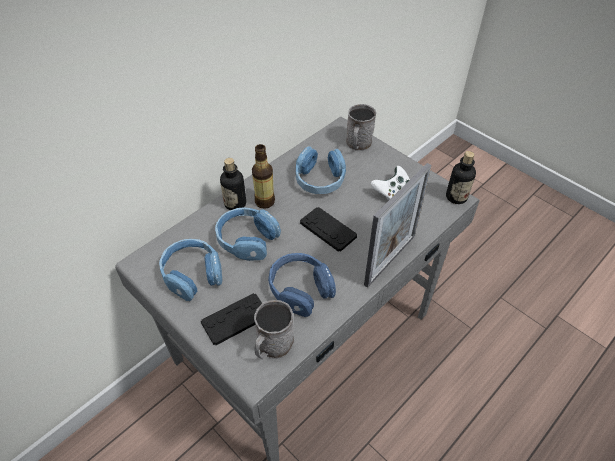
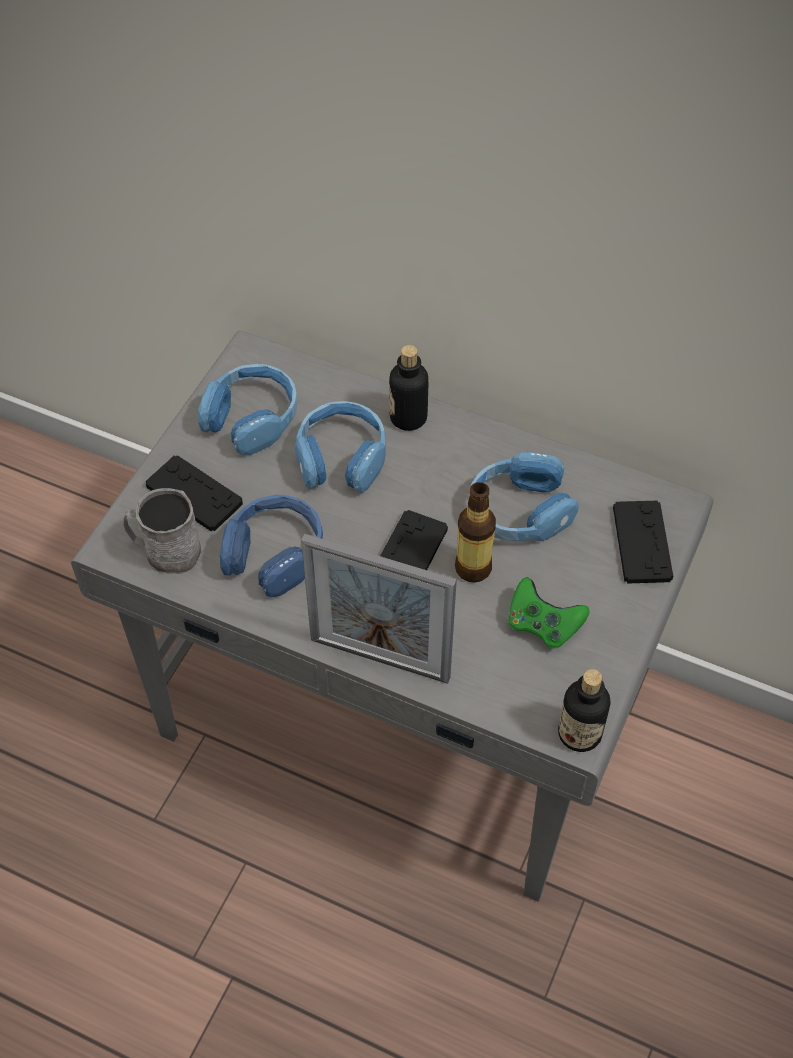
camera: 70 degrees right, 5 degrees up
(264, 201) = (430, 453): bottle -> bottle (473, 568)
(358, 144) = (642, 543): grey mug -> black game controller
(391, 191) = (542, 625): white game controller -> green game controller

